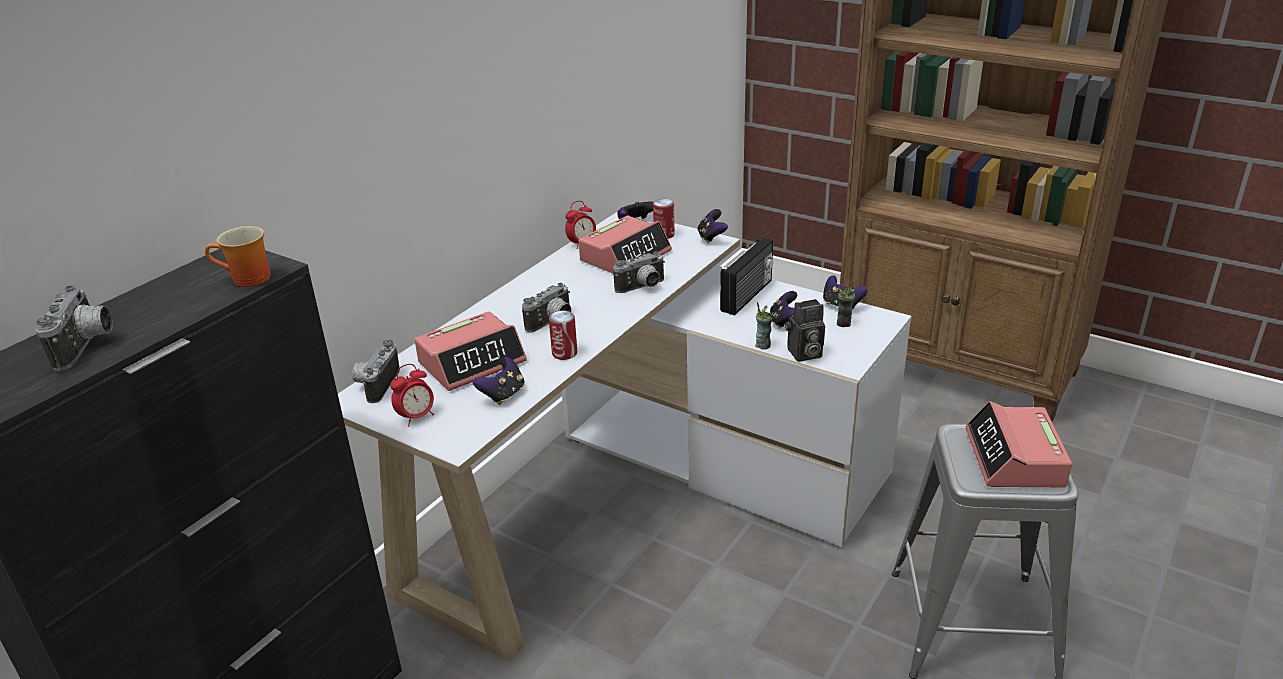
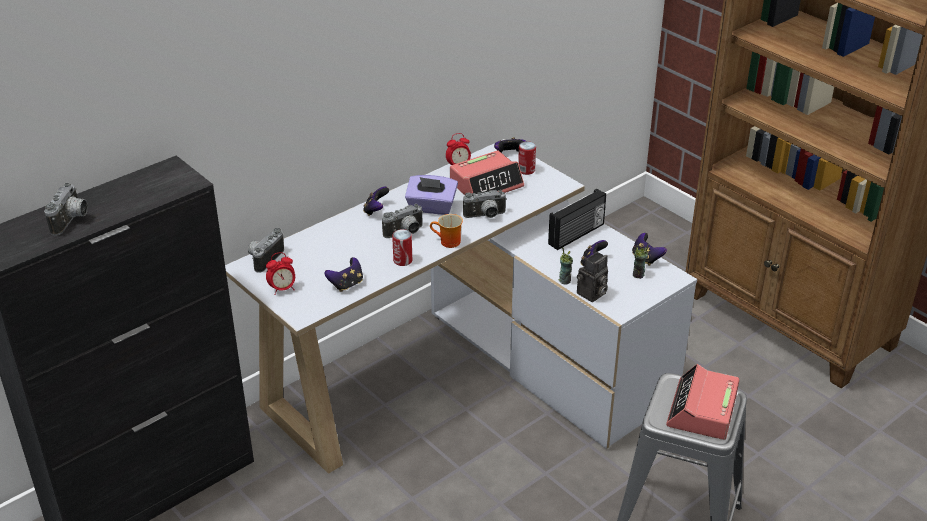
camera: 15 degrees right, 5 degrees up
(246, 280) = (172, 190): mug -> mug (447, 242)
(472, 362) = (336, 254): alarm clock -> none
(571, 290) = (431, 207): none -> purple tissue box
(711, 237) = (562, 180): game controller -> game controller (376, 210)
(804, 354) = (591, 294): camera -> camera turned 45 degrees counterclockwise

